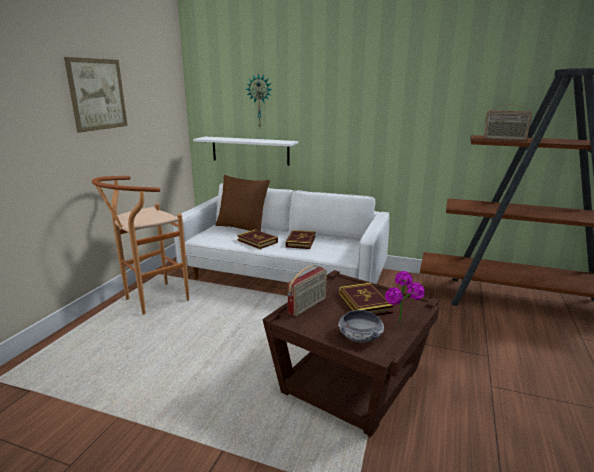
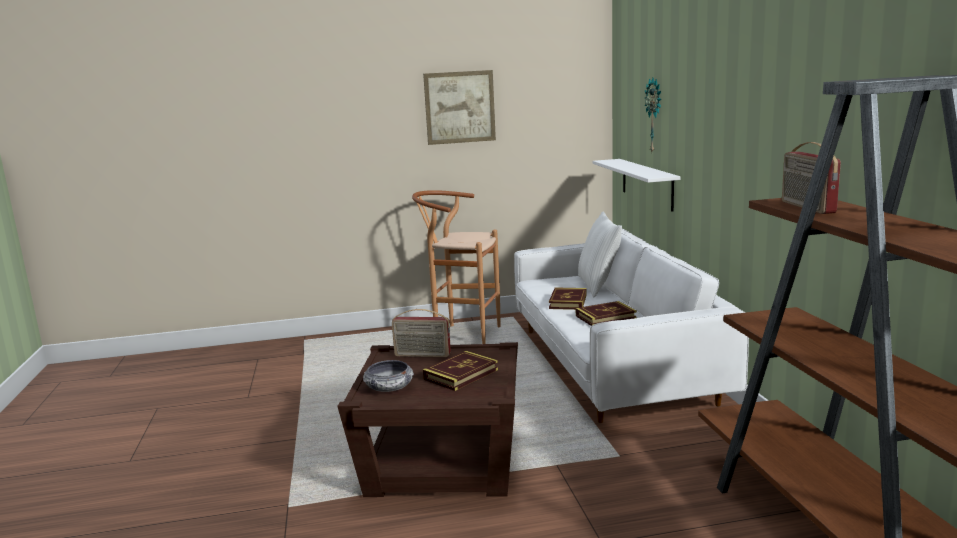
camera: 60 degrees right, 5 degrees down
(243, 227) = (598, 285): brown pillow -> white pillow
(401, 325) = (432, 399): potted plant -> none

